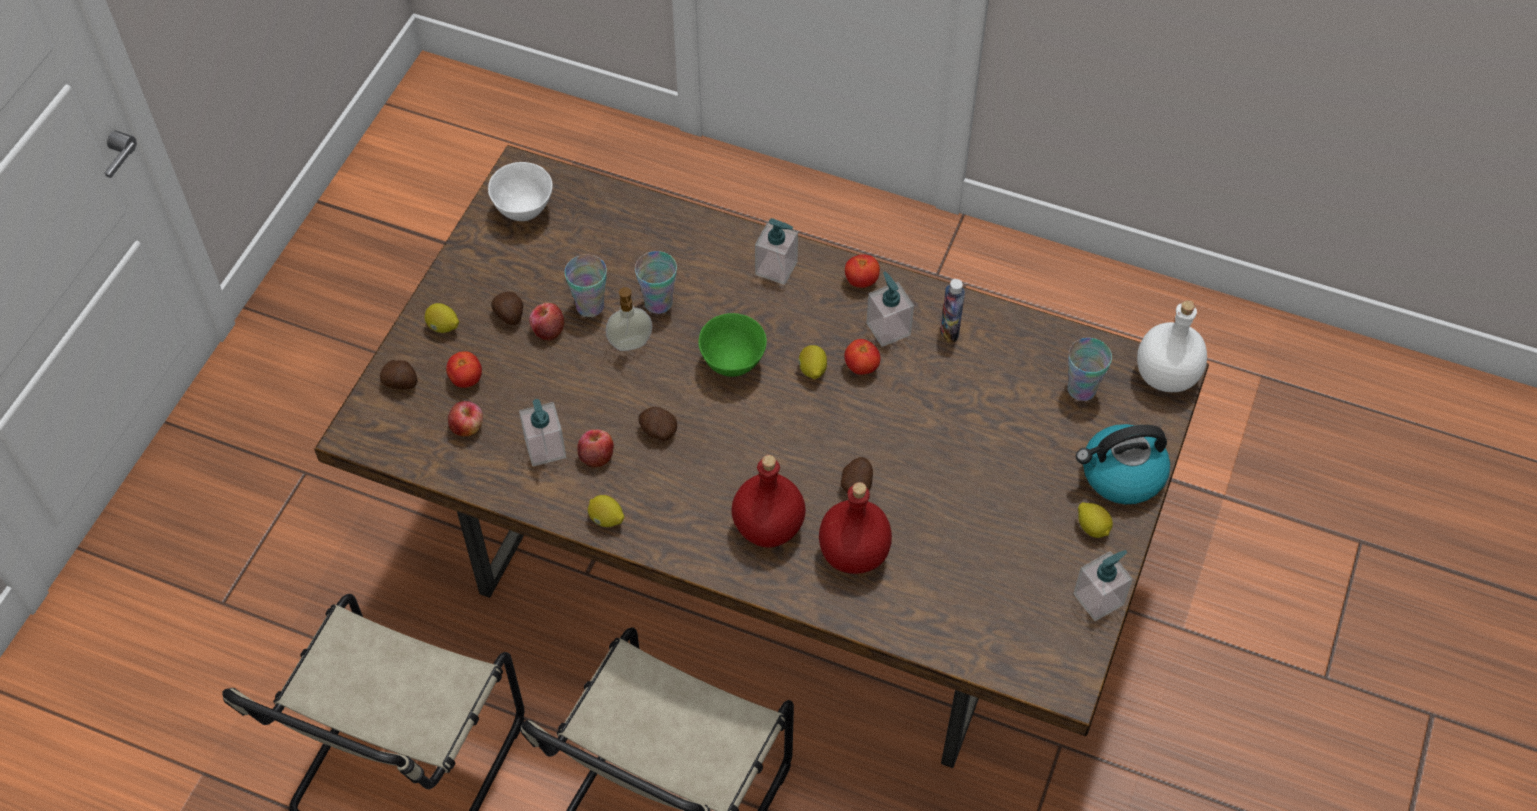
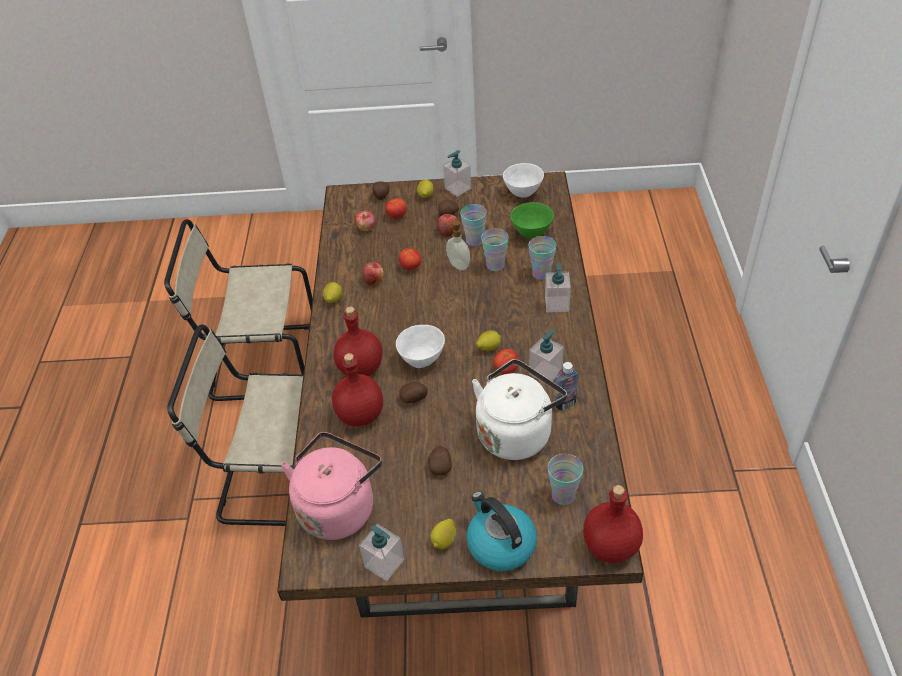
camera: 70 degrees right, 10 degrees down
(545, 448) = (368, 260): soap dispenser -> soap dispenser (458, 188)
(657, 431) = (404, 298): potato -> potato (440, 466)
(708, 260) = (541, 273): none -> cup
(733, 364) = (471, 311): green bowl -> green bowl (531, 234)
(792, 451) = (422, 359): none -> white bowl
(861, 281) = (575, 346): tomato -> tomato (411, 267)
(968, 396) = (516, 432): none -> white kettle
(994, 623) = (338, 507): none -> pink kettle
(1165, 376) = (609, 546): white bottle -> red bottle

